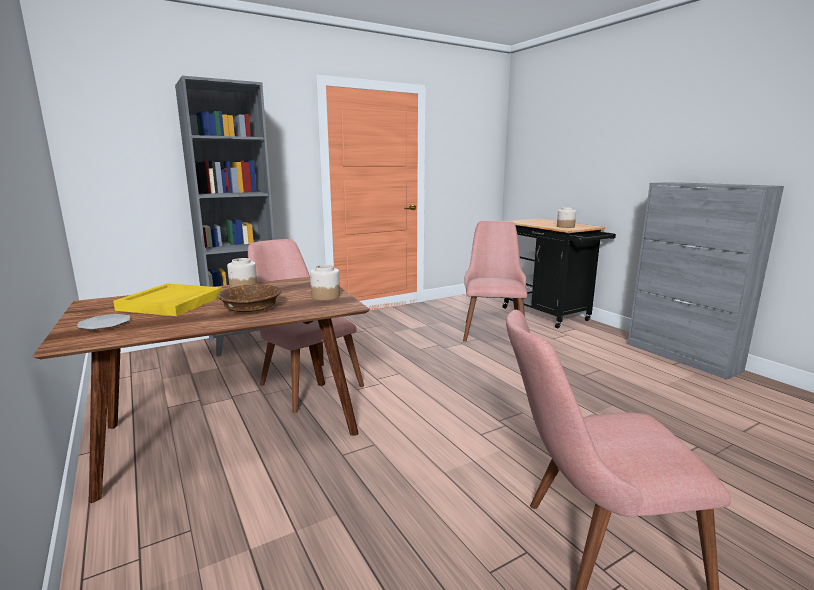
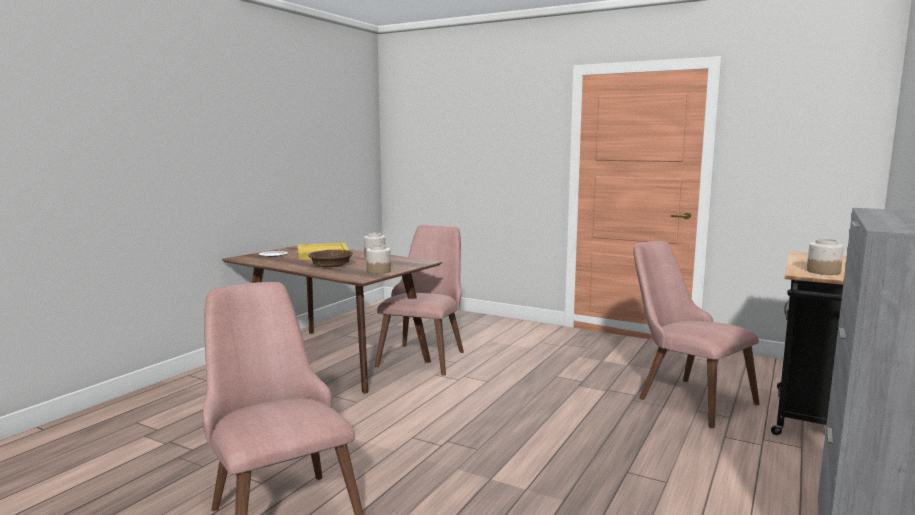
camera: 60 degrees right, 5 degrees down
(244, 342) = (465, 319): grey bookcase -> none
(492, 329) = (684, 397): pink chair -> pink chair turned 105 degrees counterclockwise

